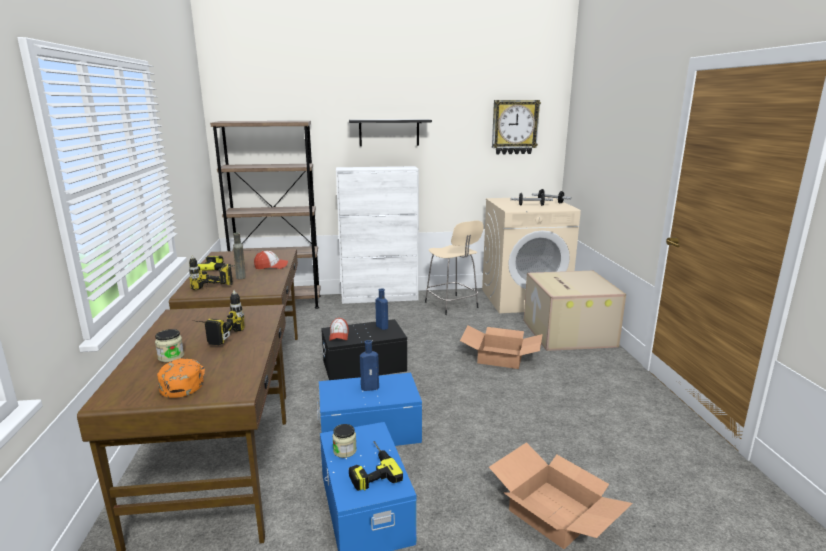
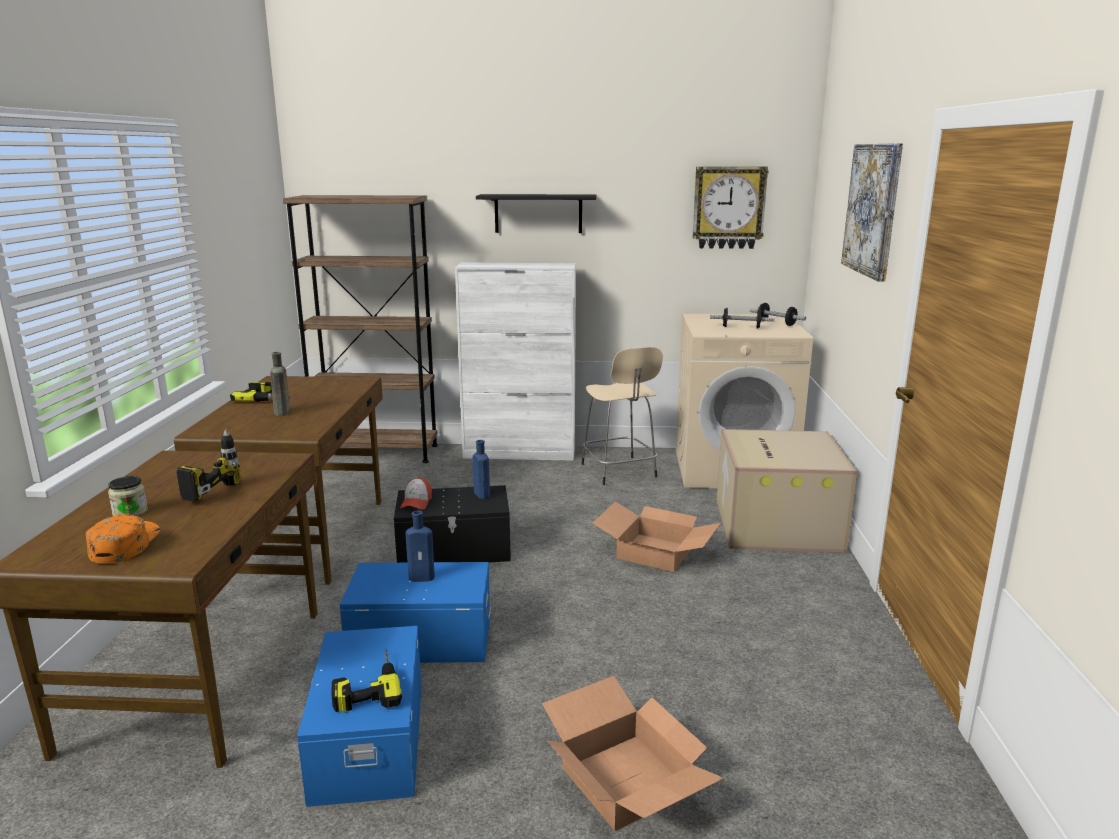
camera: 10 degrees right, 0 degrees up
(211, 292) = (231, 431): power drill -> none
(271, 266) = (330, 400): cap -> none
(345, 451) = (345, 658): jar -> none
(629, 125) = (872, 209): none -> picture

